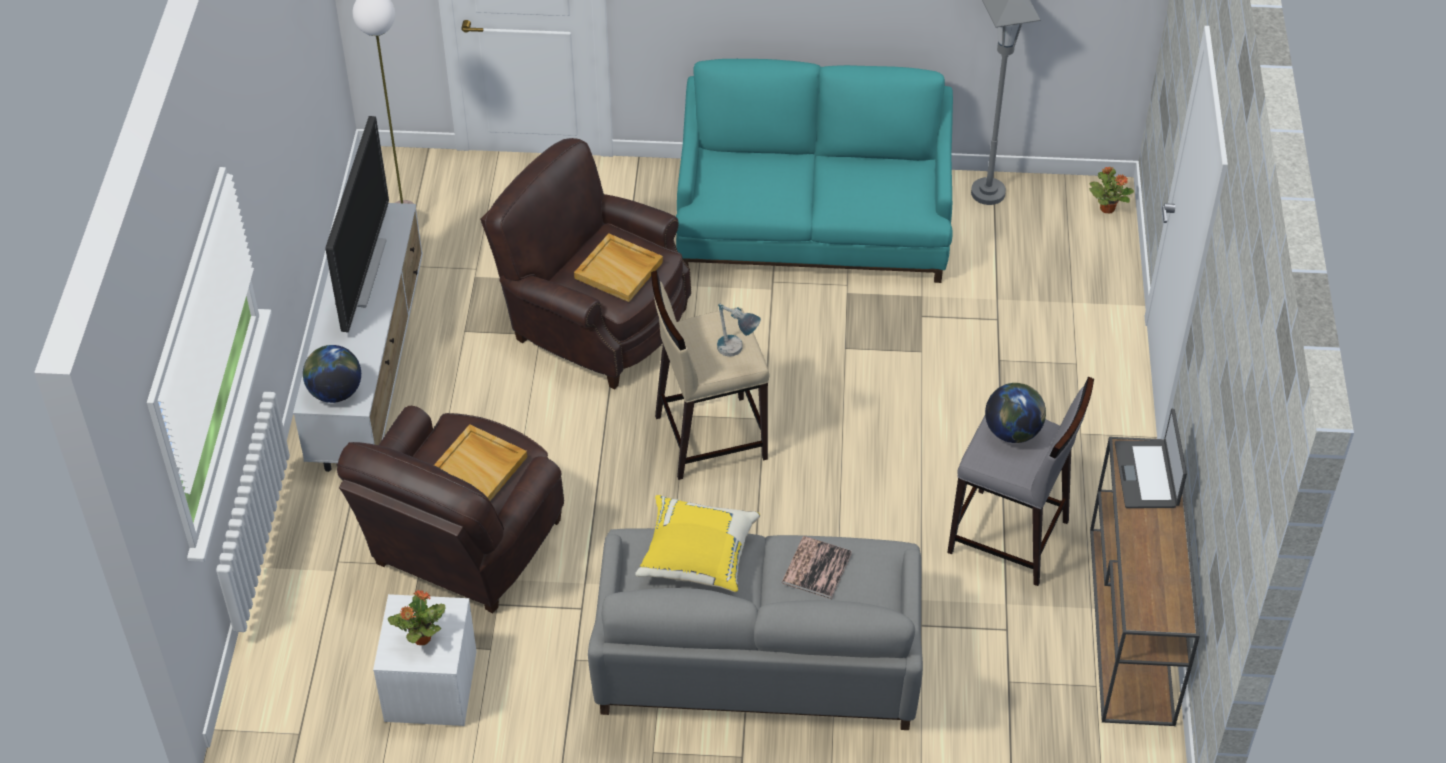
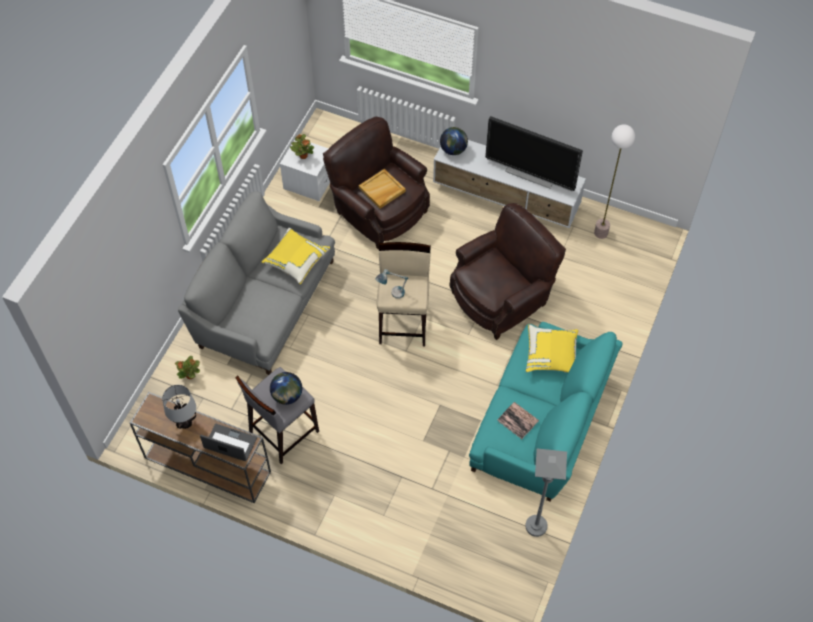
camera: 110 degrees right, 10 degrees up
(619, 270) = (488, 277): beige tray -> none
(732, 173) = (551, 355): none -> yellow pillow
(816, 568) = (267, 305): book -> book (518, 420)
(1107, 208) = (500, 589): potted plant -> potted plant (190, 375)
(1149, 552) = (185, 423): none -> table lamp

